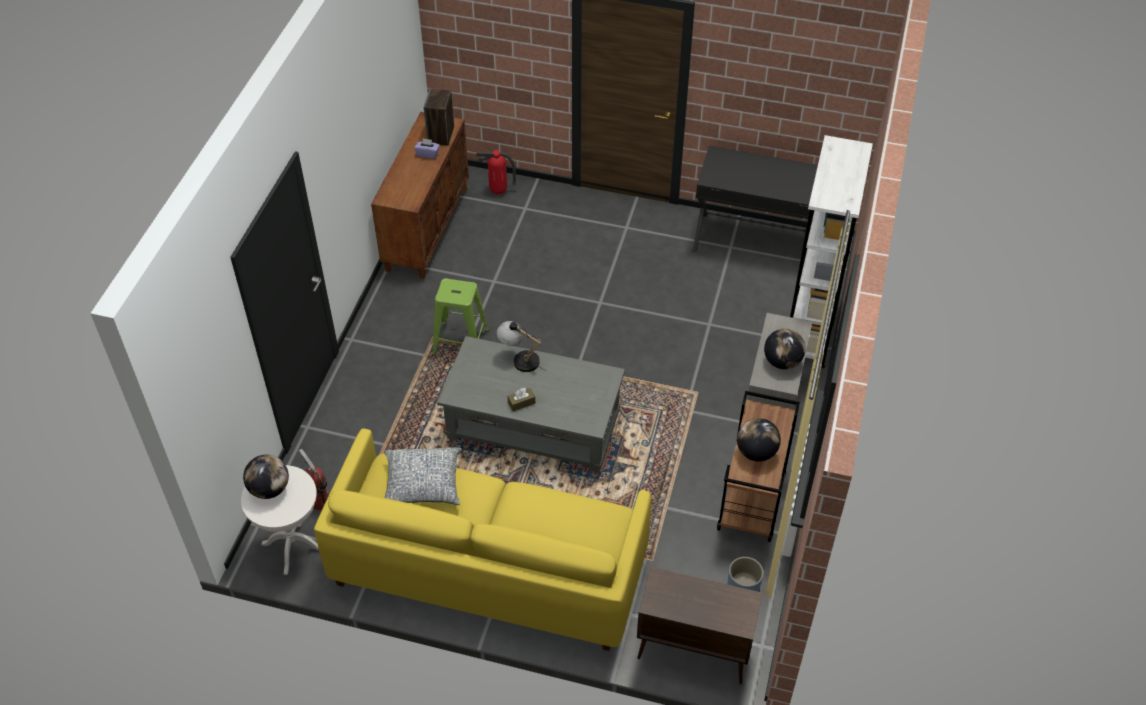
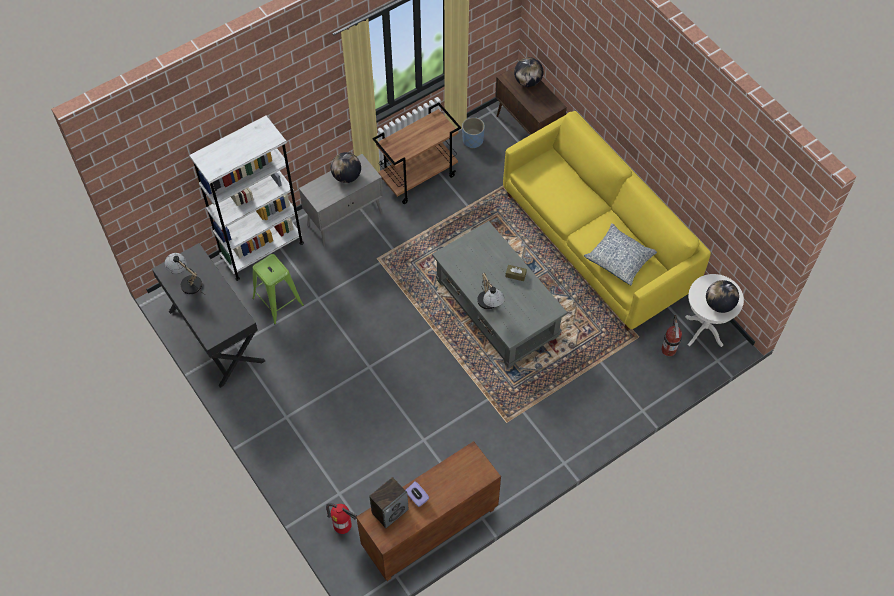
camera: 140 degrees left, 10 degrees up
(461, 342) = (490, 403): green stool -> green stool (277, 301)
(756, 452) = (424, 135): globe -> globe (527, 81)
(791, 176) = (187, 282): none -> table lamp

